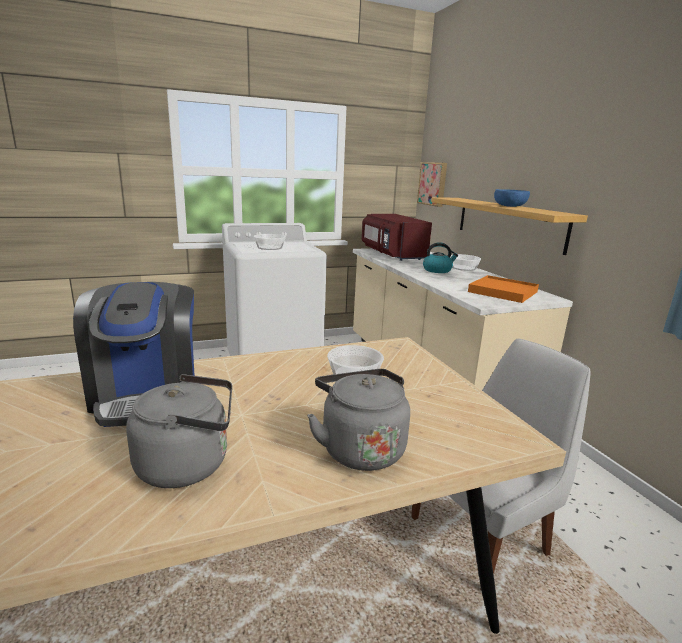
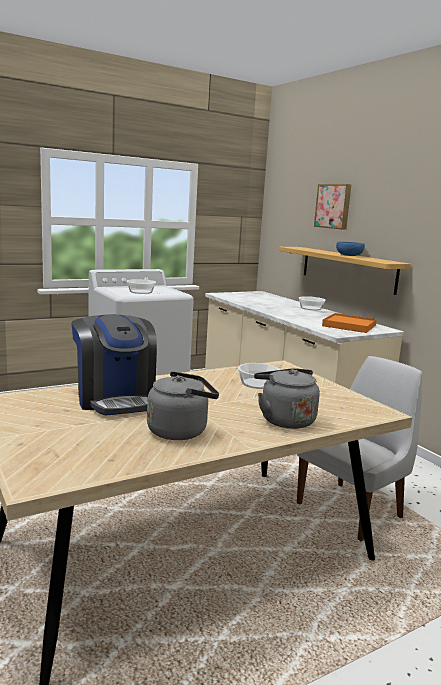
camera: 10 degrees left, 5 degrees down
(391, 254) = (243, 297): red microwave -> none
(433, 184) = (276, 234): picture -> picture (333, 206)
(437, 270) = (290, 310): kettle -> none

